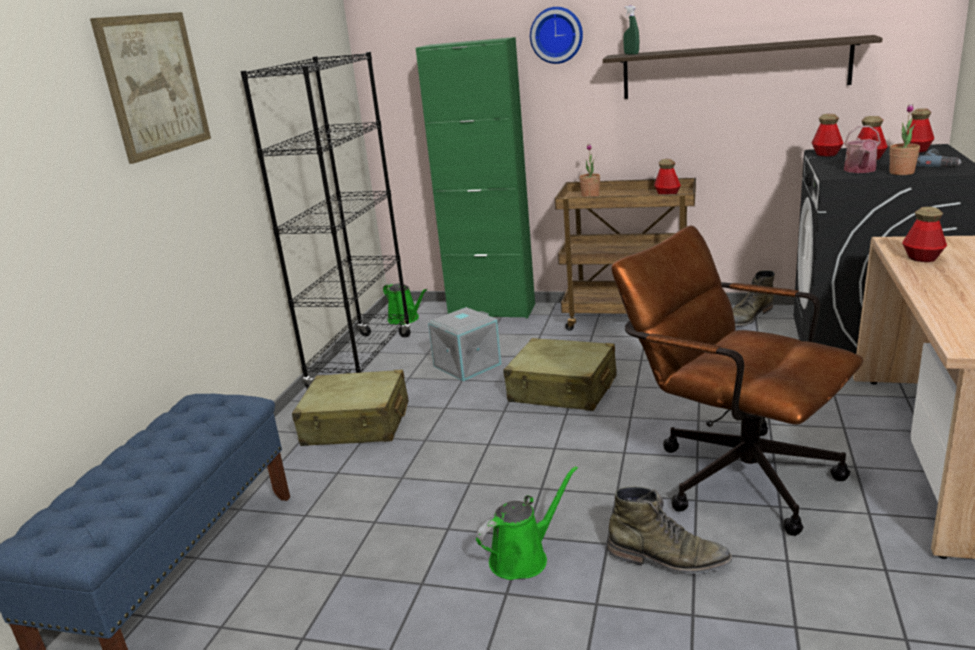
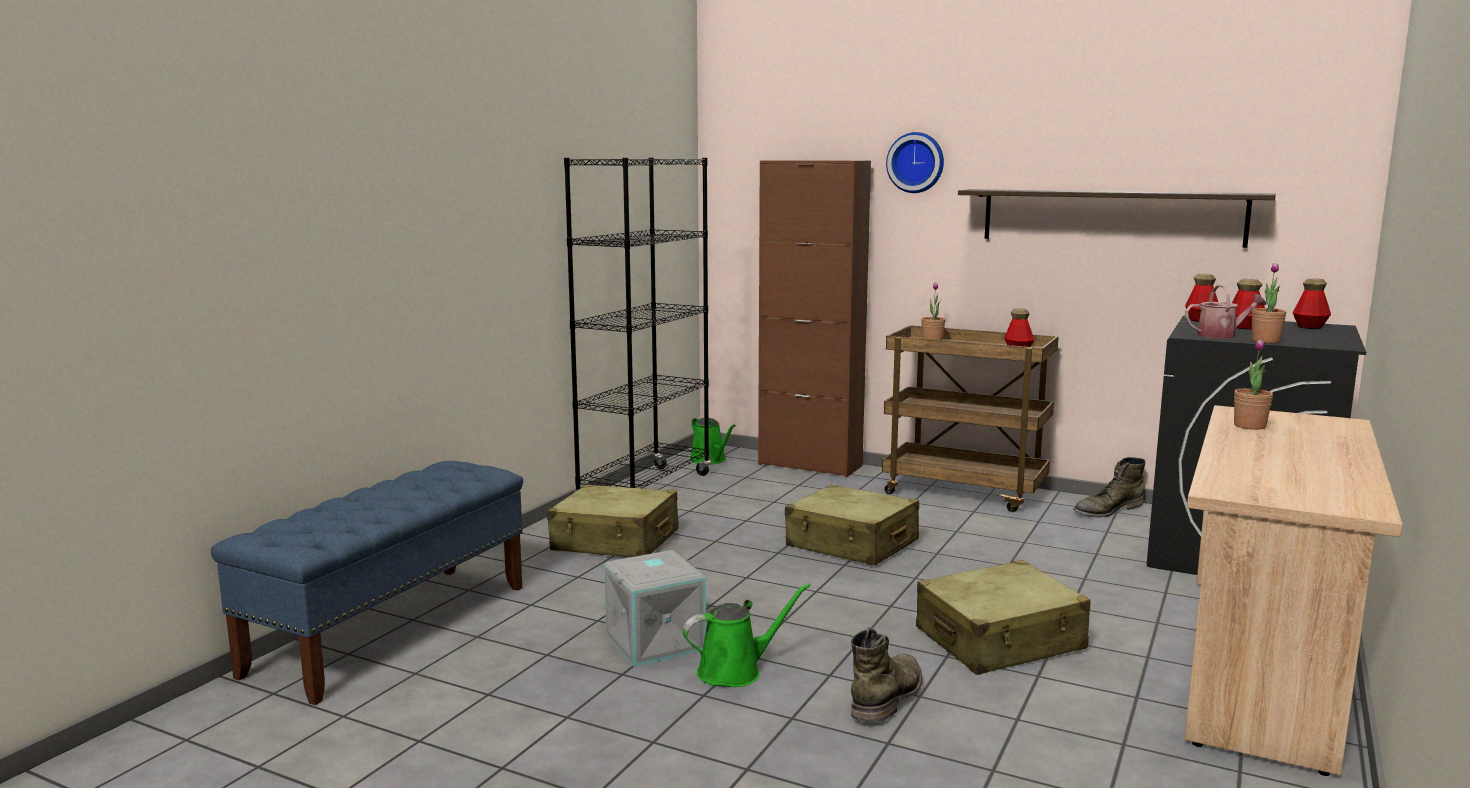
camera: 10 degrees right, 10 degrees down
(154, 85) = (473, 155): picture -> none
(467, 365) = (757, 508): grey storage box -> grey storage box (655, 641)
(492, 310) = (810, 465): green cabinet -> brown cabinet
(631, 54) = (993, 189): green spray bottle -> none
(668, 558) = (888, 696): green boot -> green boot turned 90 degrees counterclockwise
(731, 472) = (1000, 640): brown office chair -> beige suitcase
(860, 170) = (1221, 335): watering can -> watering can turned 120 degrees counterclockwise
(922, 258) = (1249, 426): bottle -> potted plant
(938, 164) = (1318, 338): power drill -> none

